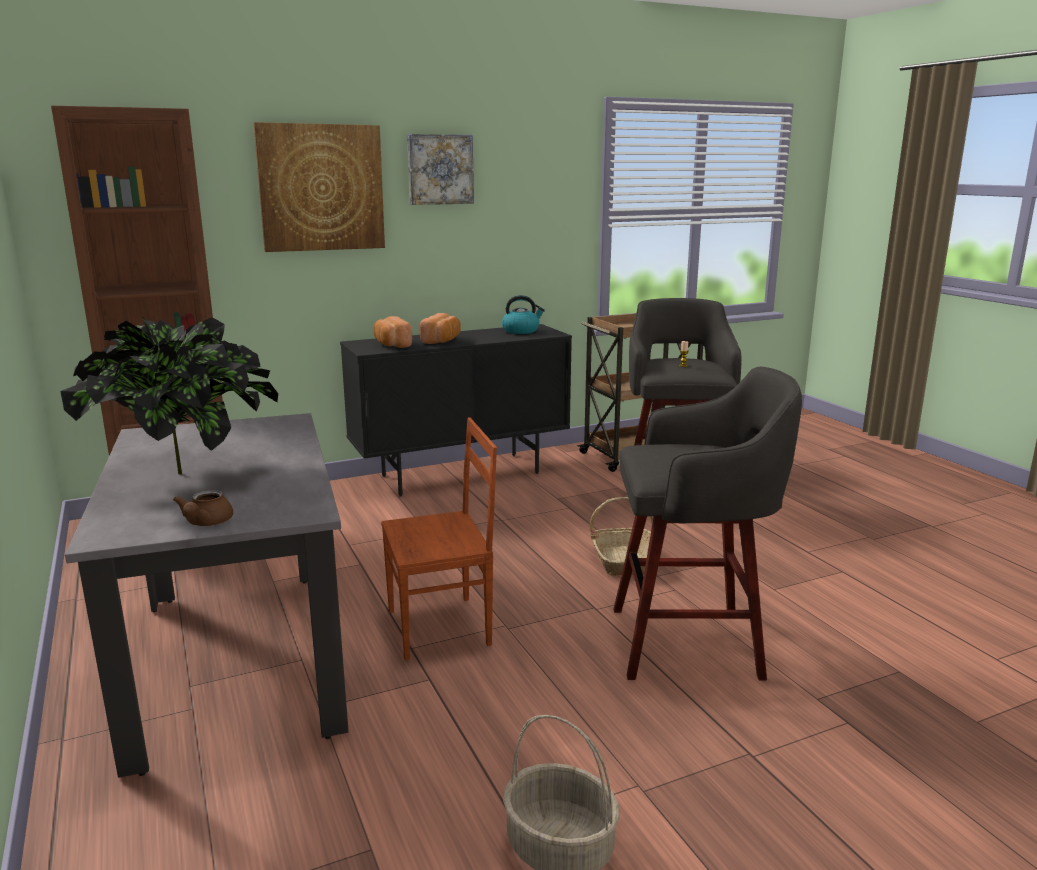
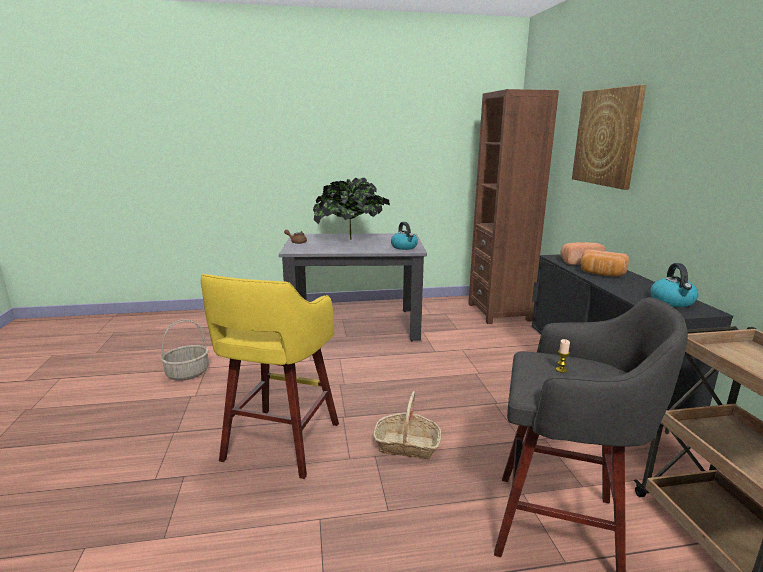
camera: 105 degrees right, 0 degrees up
(268, 427) = (404, 247): none -> kettle
(439, 169) = (682, 123): picture -> none
(441, 628) = (352, 366): brown chair -> none
(691, 642) = (280, 444): grey stool -> yellow stool

